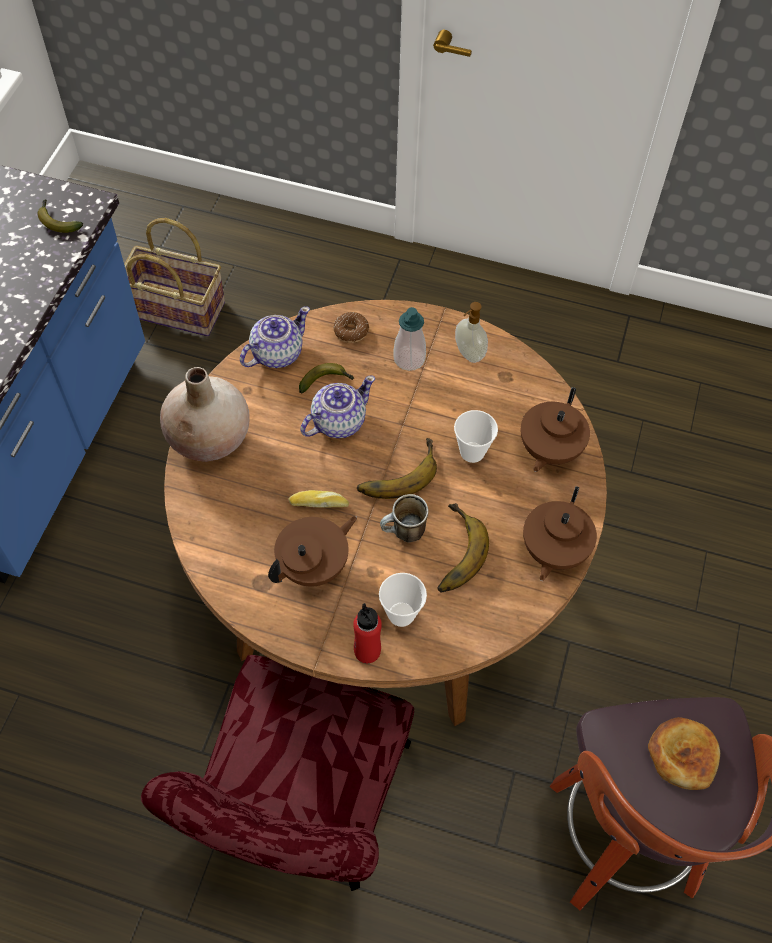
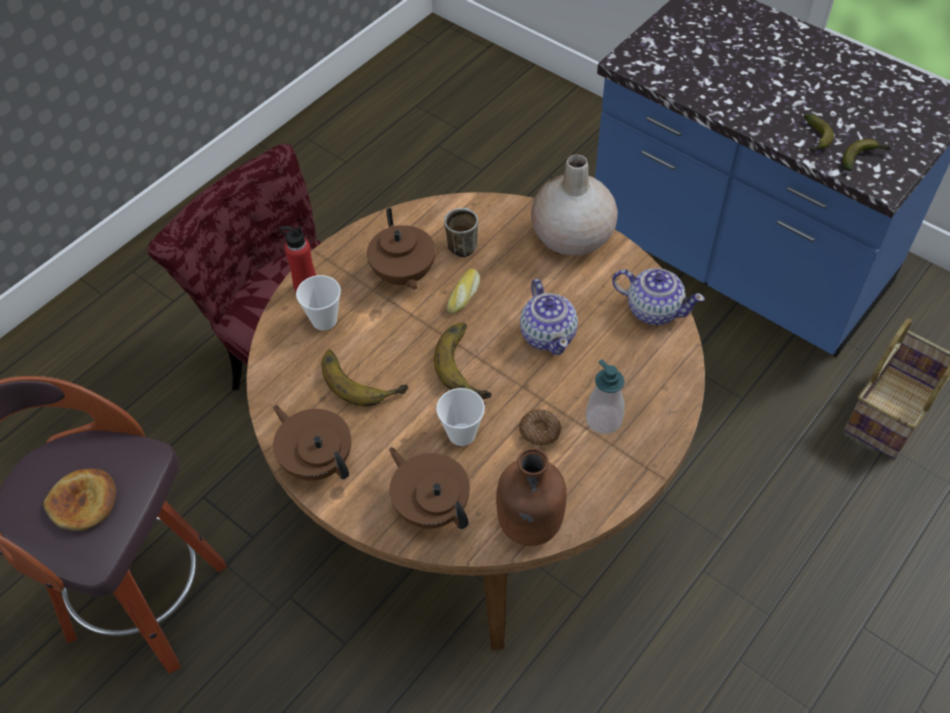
camera: 115 degrees right, 5 degrees down
(276, 353) = (653, 309): teapot -> teapot turned 45 degrees counterclockwise
(326, 381) = (601, 339): banana -> banana (815, 139)
(351, 331) = (661, 380): donut -> donut (540, 431)
(403, 533) = (400, 347): mug -> mug (461, 244)
(468, 354) = (589, 478): soap dispenser -> none
(530, 380) = (529, 525): none -> brown bottle

